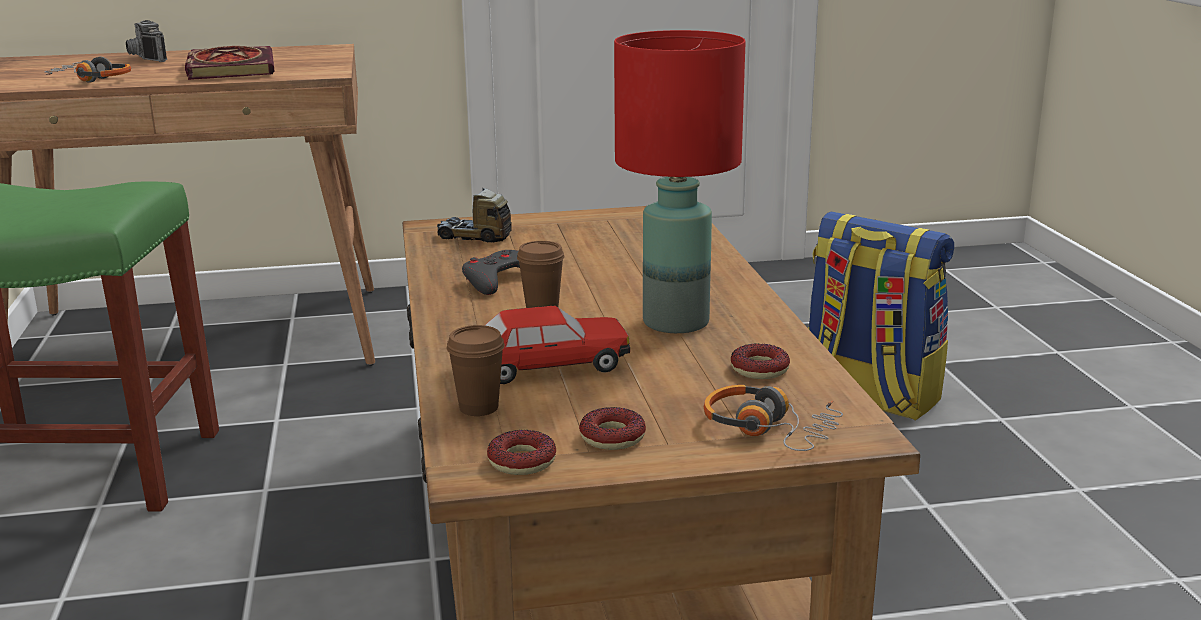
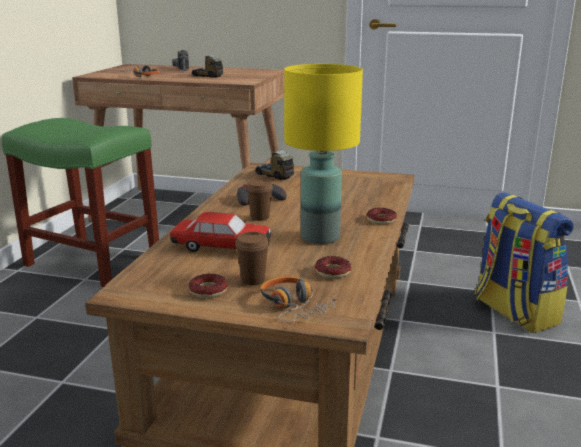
camera: 25 degrees right, 0 degrees up
(229, 68) = (207, 76): book -> toy truck
(478, 408) = (165, 261): brown cup -> brown cup (253, 280)
(521, 461) = (149, 292): donut -> donut (381, 220)
(674, 322) = (319, 237): red table lamp -> yellow table lamp

